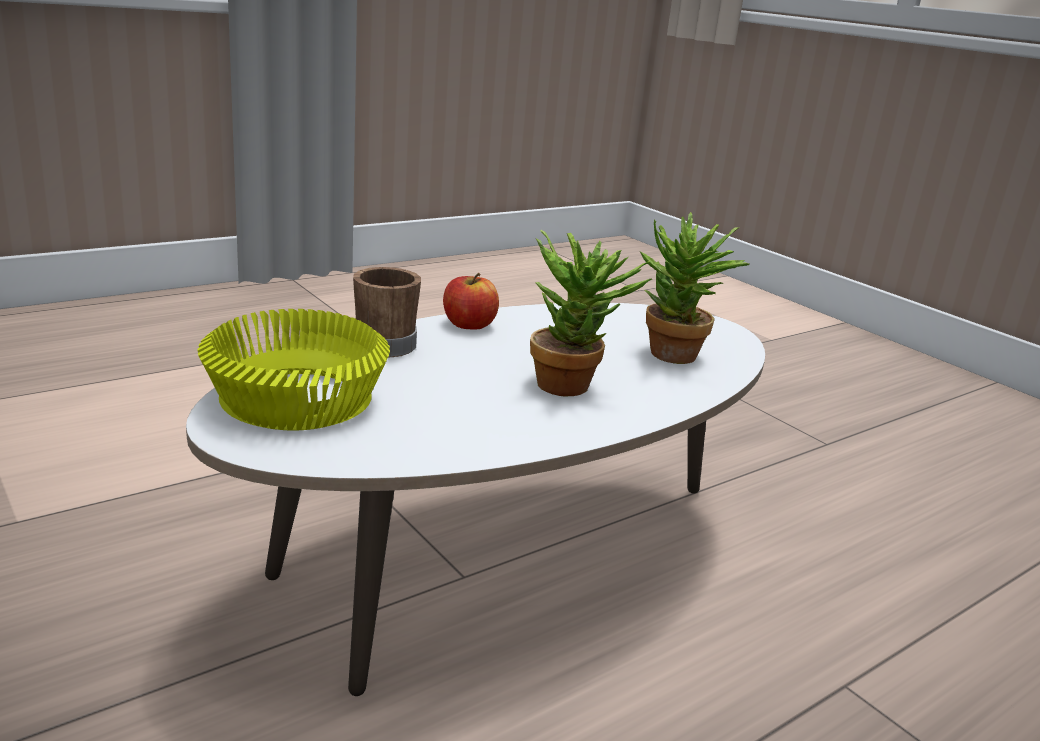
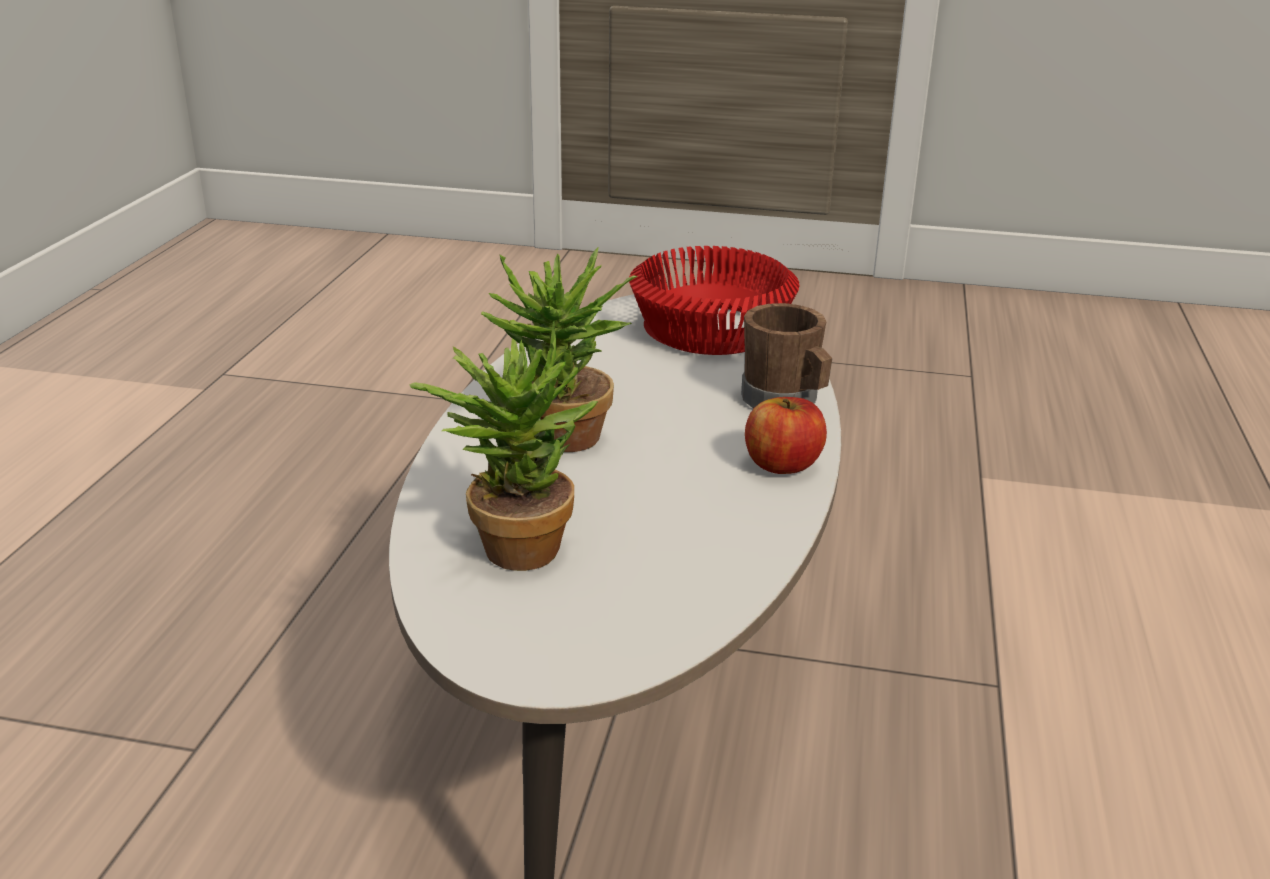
camera: 140 degrees right, 5 degrees up
(294, 399) = (714, 330): yellow bowl -> red bowl

